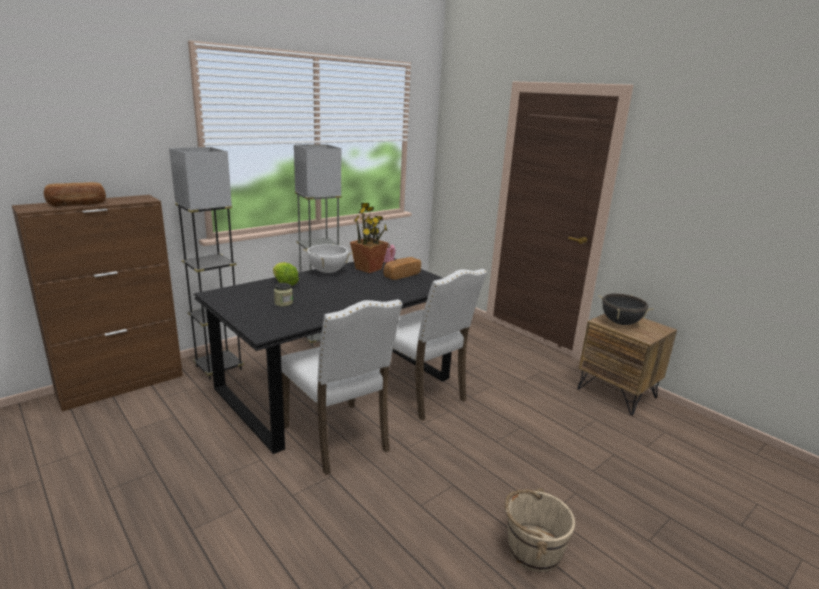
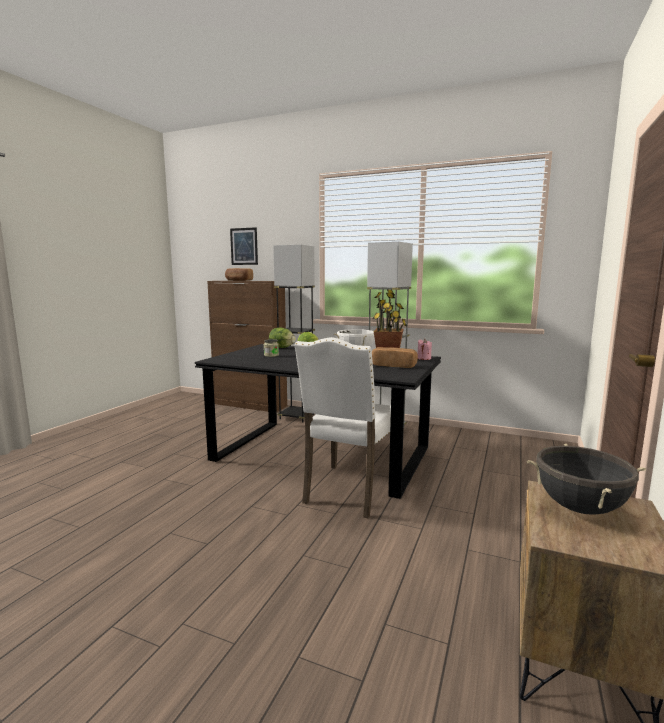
camera: 65 degrees right, 10 degrees down
(54, 143) = (244, 246): none -> picture
(245, 290) = (282, 348): none -> lettuce
(338, 438) = (243, 475): white chair -> none
(532, 549) = (117, 618): beige bucket -> none

